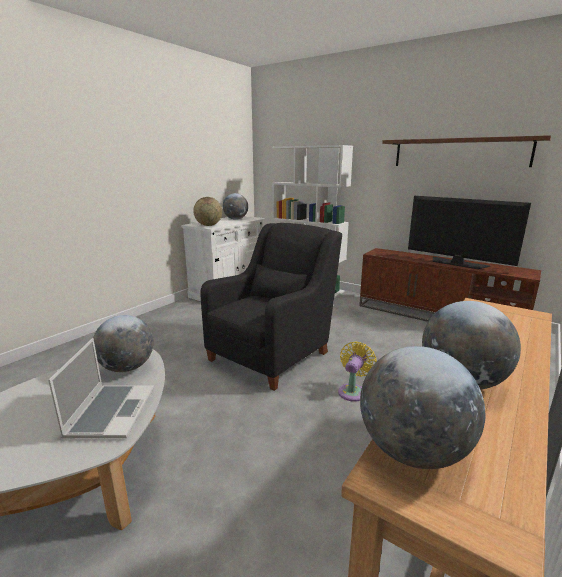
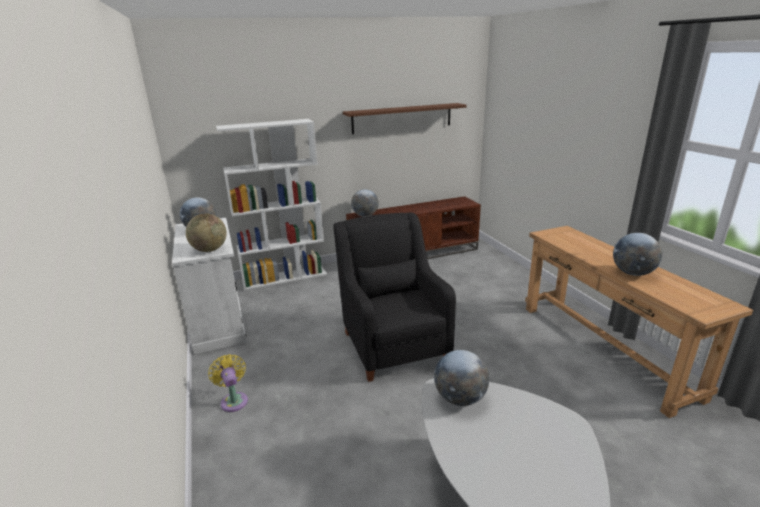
camera: 55 degrees left, 5 degrees up
(111, 412) = (529, 416): laptop -> none
(353, 391) = (478, 329): yellow fan -> yellow fan (233, 400)
(412, 451) = (685, 303): globe -> globe (365, 216)
(457, 263) = (423, 208): television -> none

